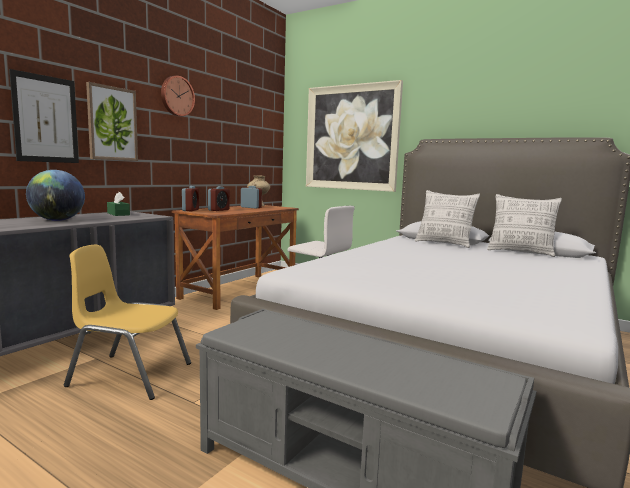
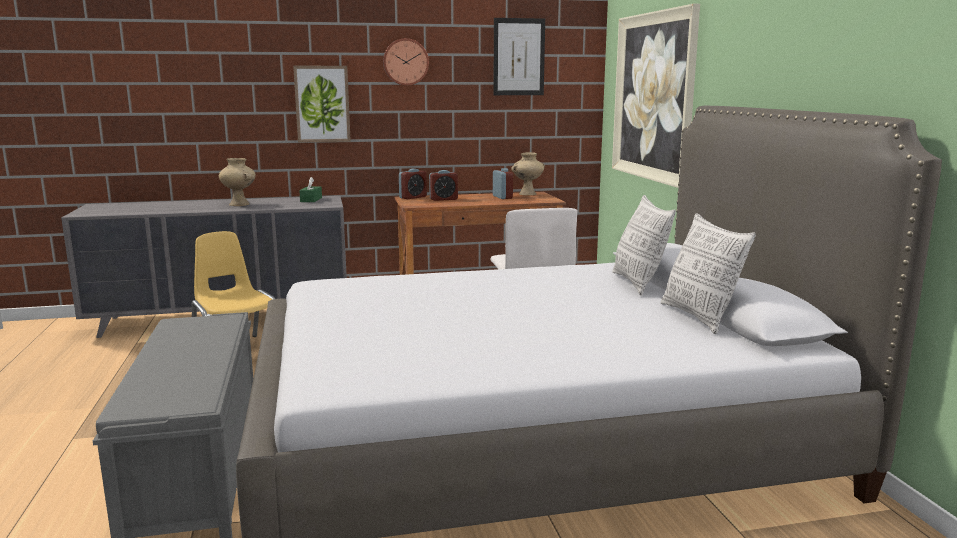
camera: 45 degrees right, 5 degrees up
(45, 119) = (254, 107): picture -> picture (519, 57)
(57, 220) = (240, 204): globe -> beige vase

